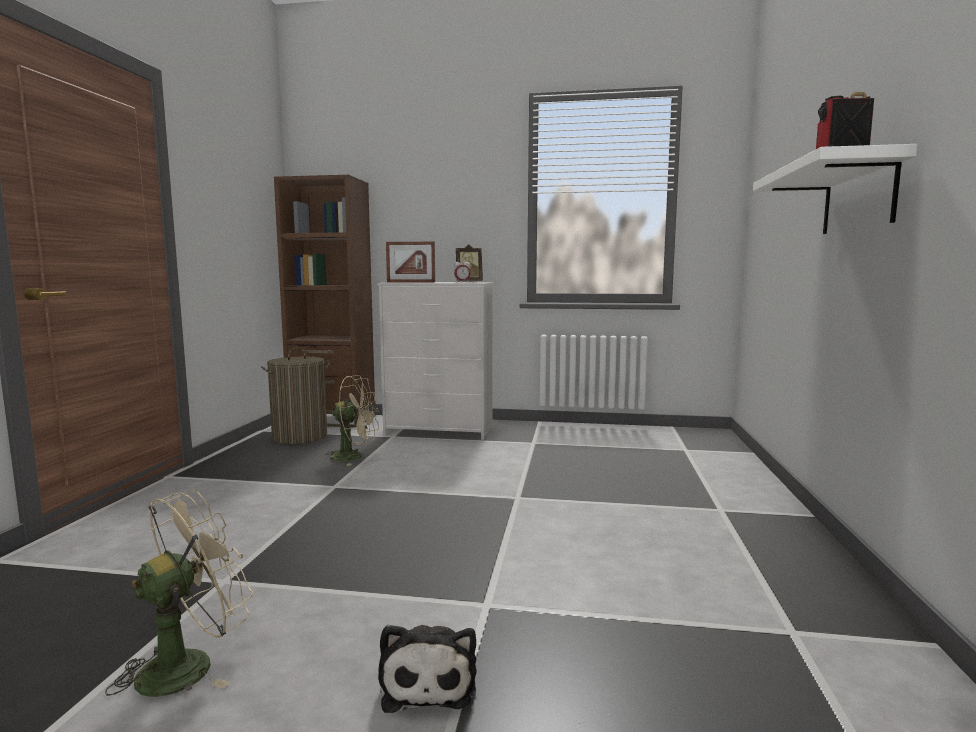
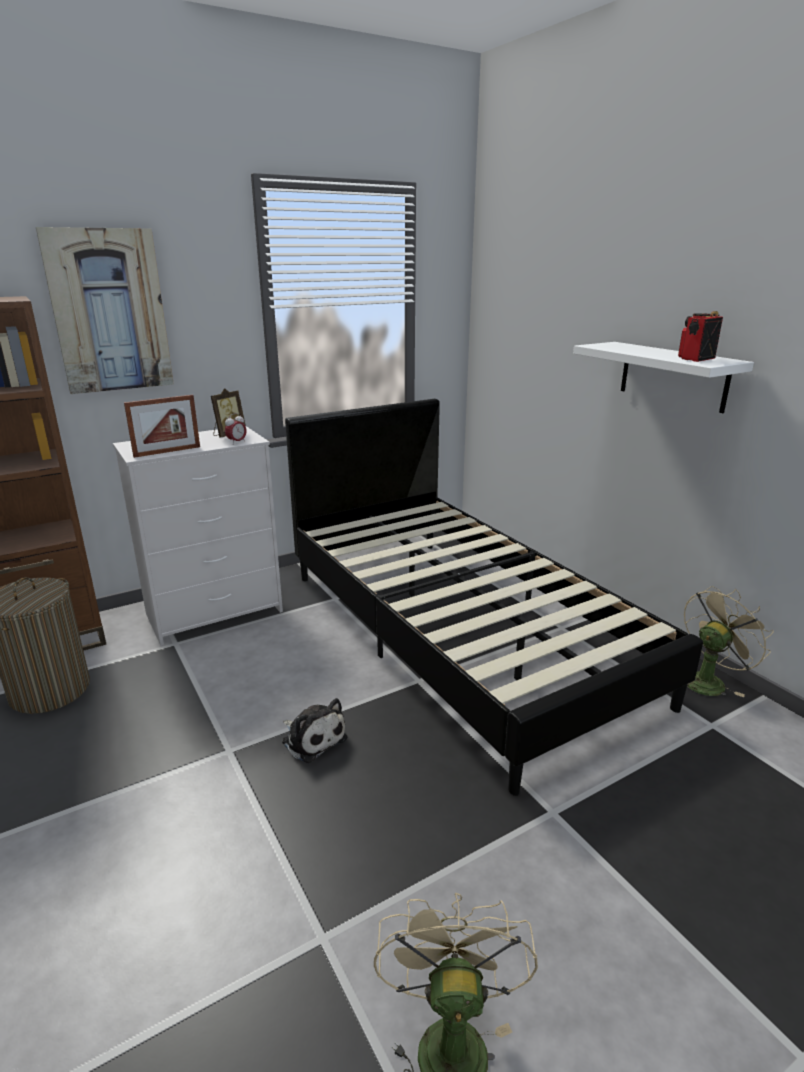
camera: 40 degrees left, 15 degrees up
(354, 457) = (181, 695): beige fan -> beige fan (708, 680)
(416, 194) = (109, 311): none -> picture
(428, 681) = (615, 906): plush toy -> plush toy (312, 738)
(603, 484) = (459, 632): none -> black bed

